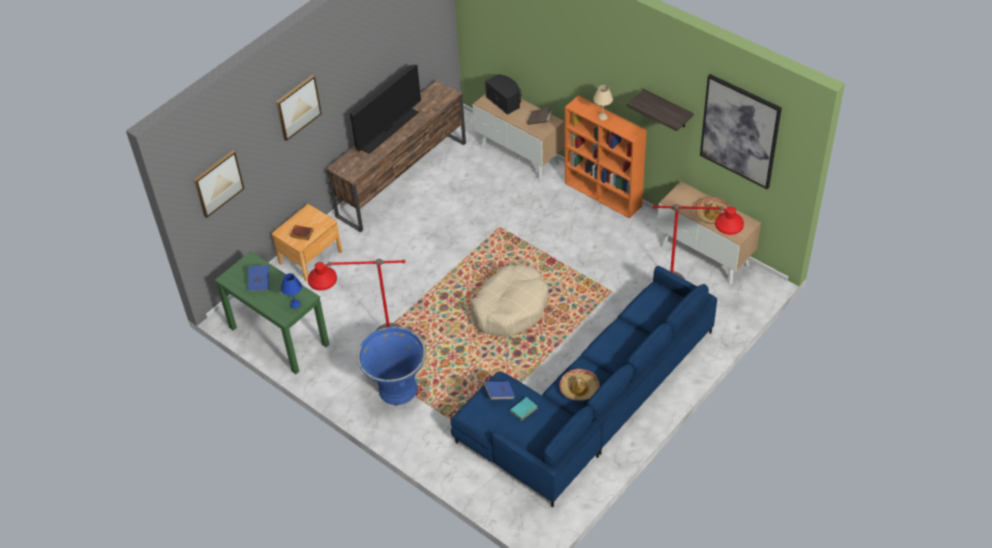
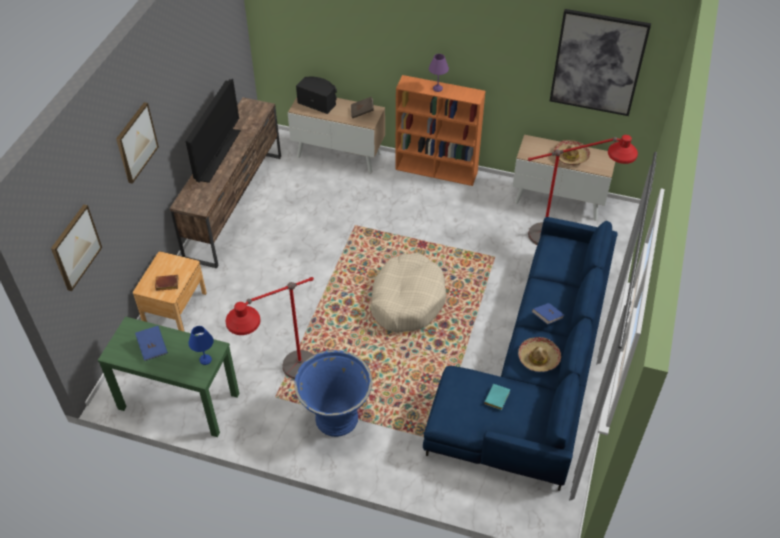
camera: 25 degrees left, 0 degrees up
(499, 394) = (463, 389): blue book -> blue book (547, 318)
(603, 117) = (438, 89): beige table lamp -> purple table lamp
(667, 109) = (510, 62): shelf -> none

